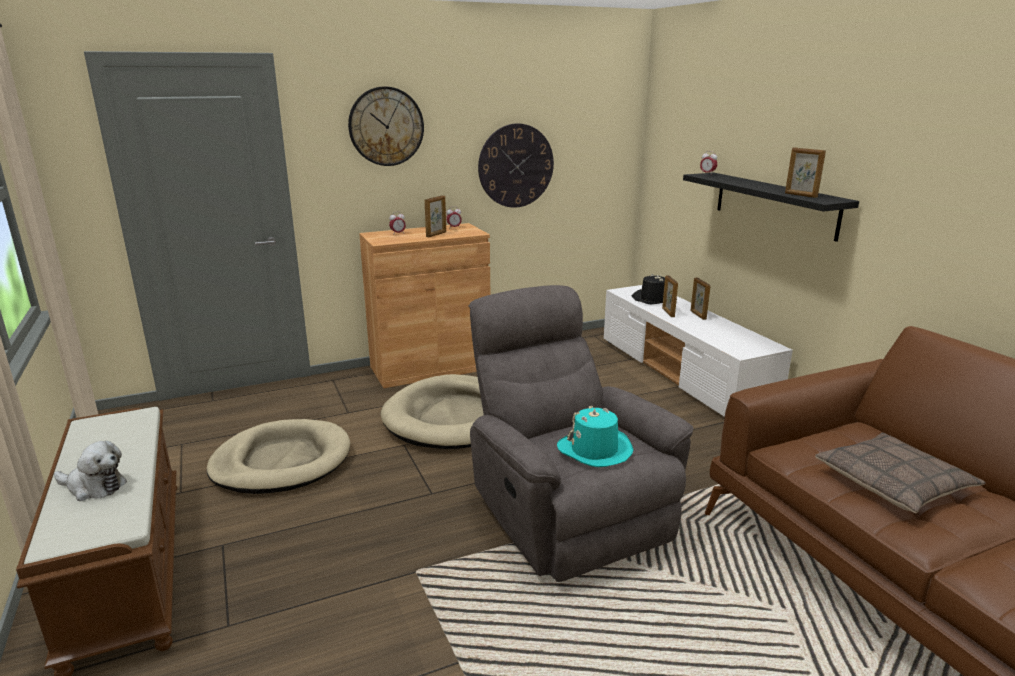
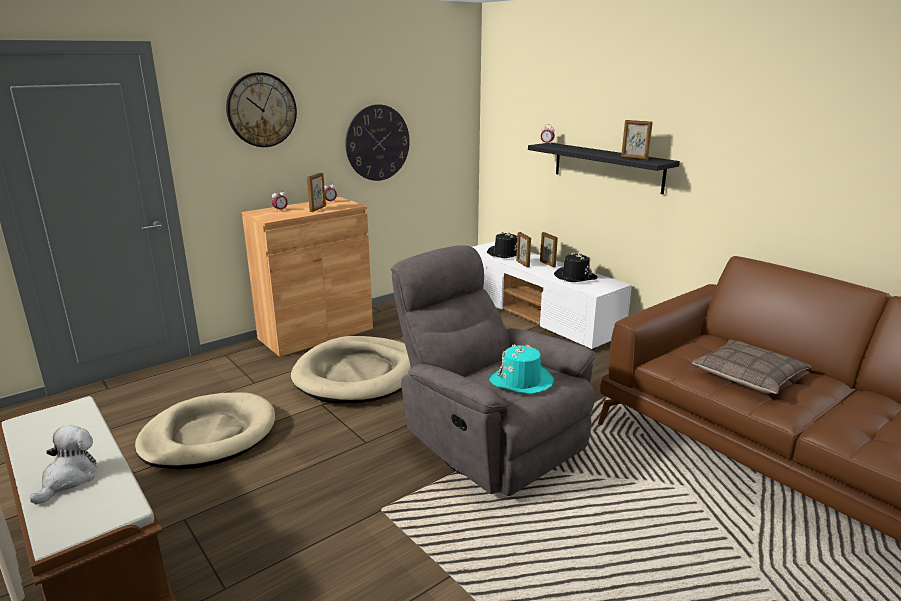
camera: 15 degrees left, 0 degrees up
(94, 487) = (69, 479): plush toy -> plush toy turned 75 degrees counterclockwise
(724, 333) = (575, 277): none -> black hat

